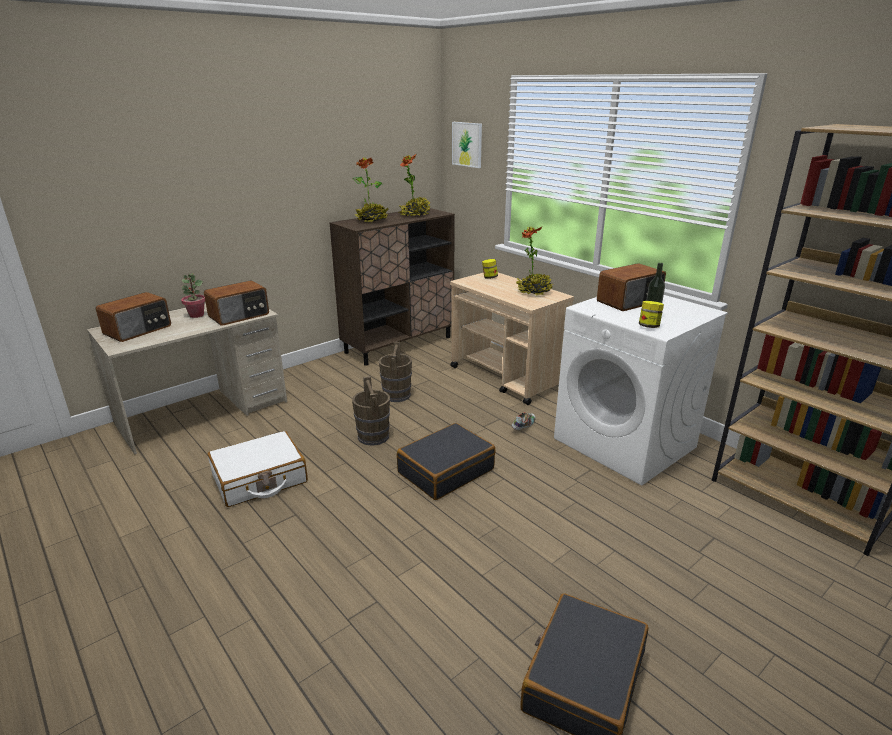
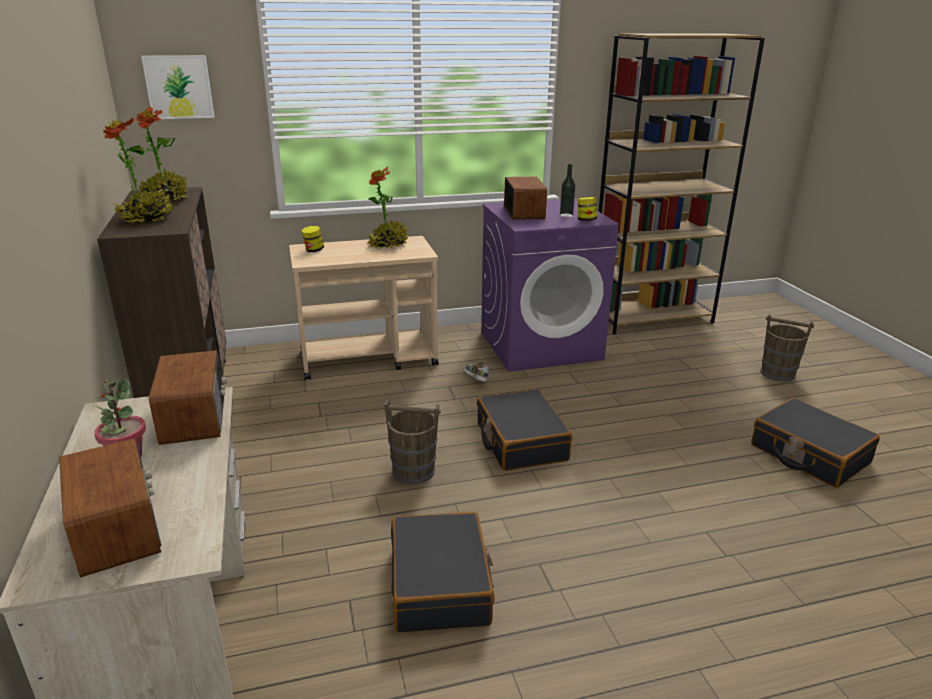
camera: 65 degrees left, 0 degrees up
(260, 479) = (440, 585): white suitcase -> black suitcase
(396, 395) = (331, 433): brown bucket -> brown bucket (778, 374)
(625, 443) = (541, 345): white washing machine -> purple washing machine

